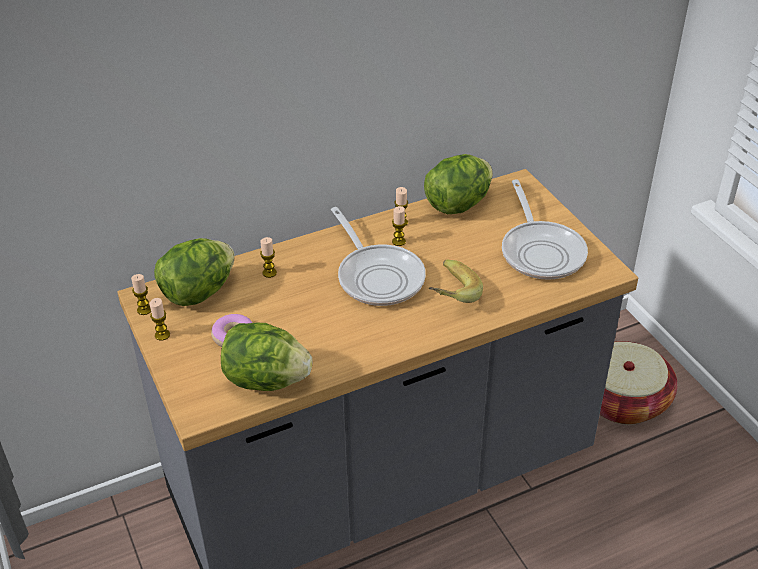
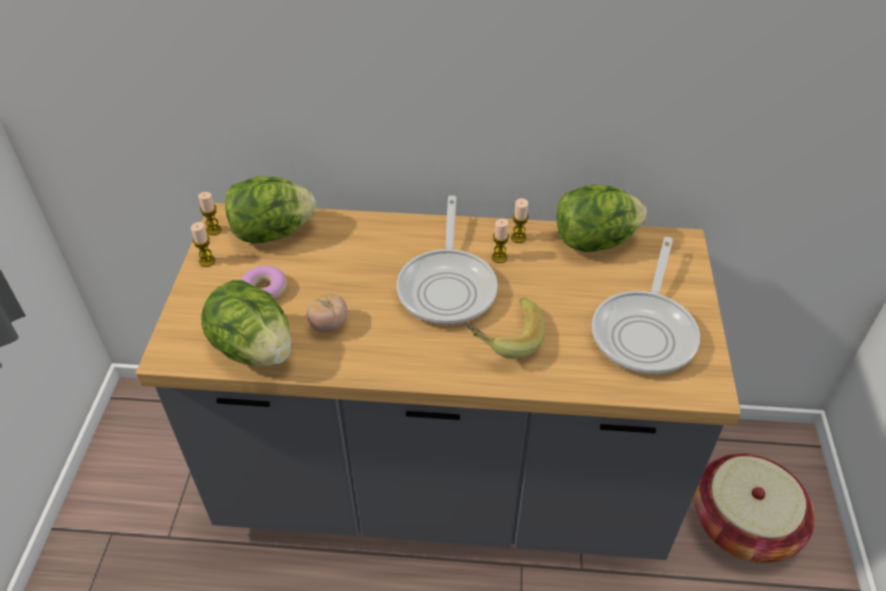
camera: 30 degrees right, 5 degrees up
(269, 273) = (349, 239): candle -> none
(310, 339) = (329, 325): none -> tomato

